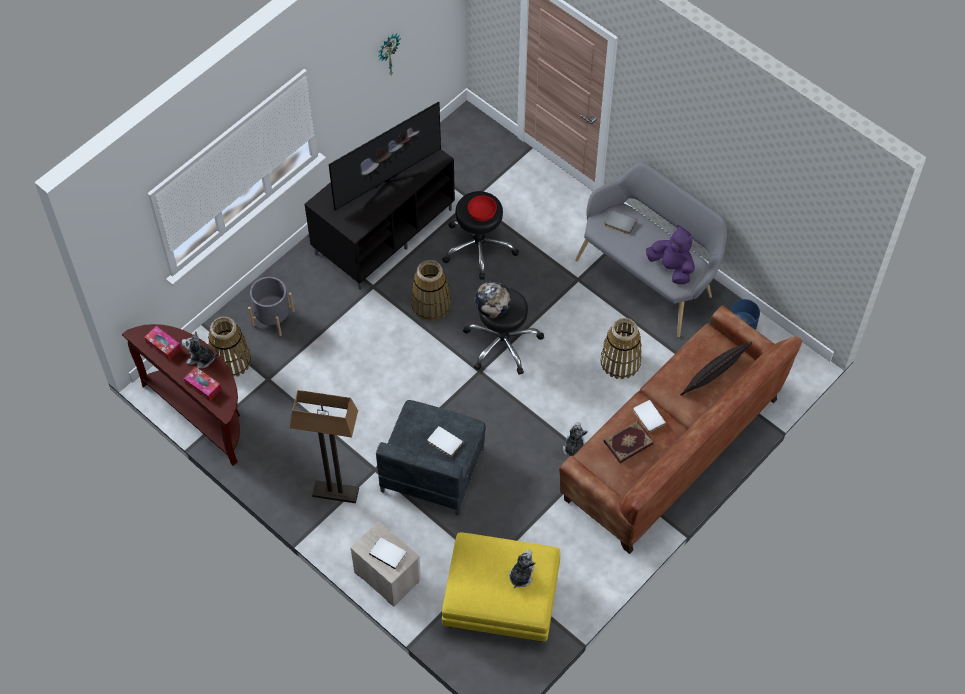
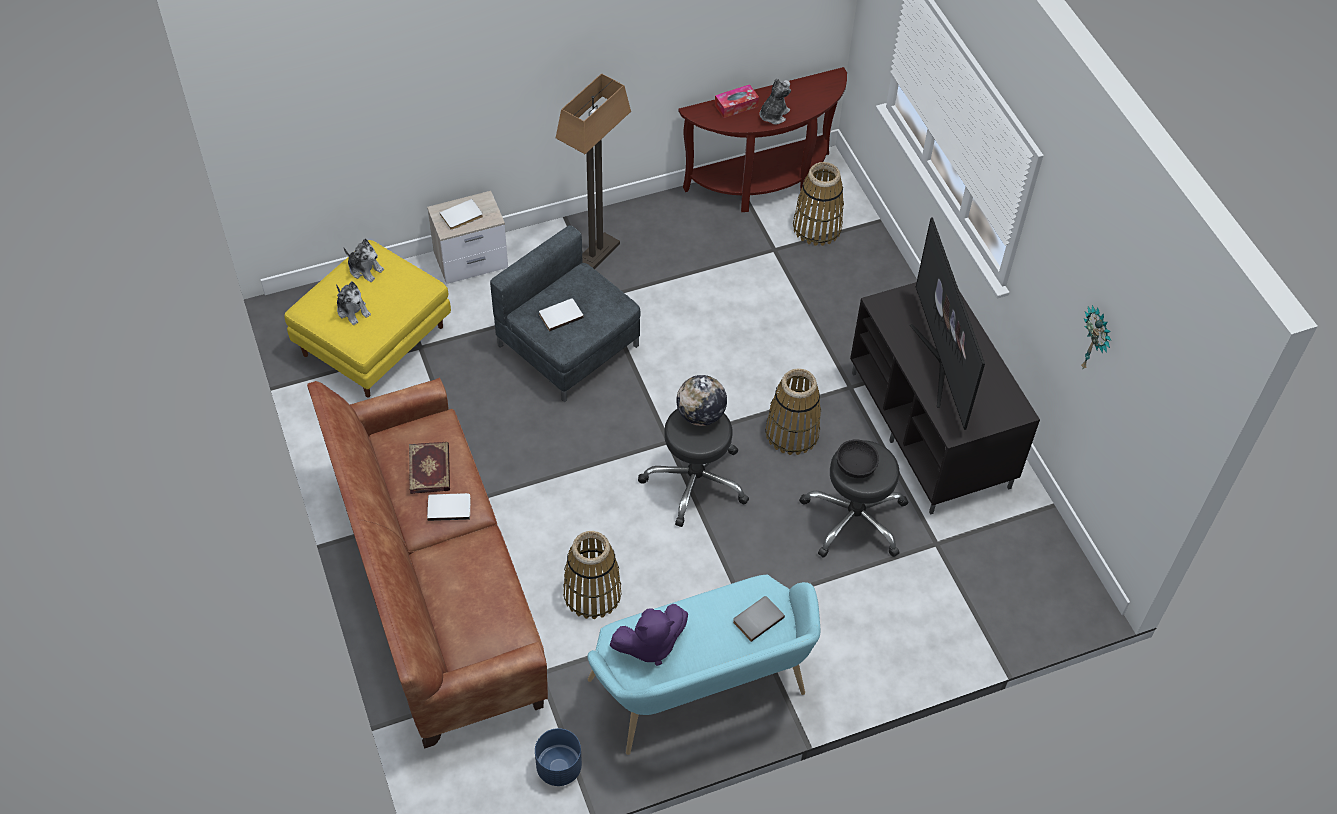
camera: 115 degrees right, 5 degrees down
(163, 346) = (808, 92): tissue box -> none
(273, 318) = (855, 281): grey planter -> none
(482, 213) = (855, 466): red bowl -> black bowl
(574, 448) = (506, 488): plush toy -> plush toy (365, 269)
(649, 276) = (703, 694): grey bench -> turquoise bench
(713, 377) = (456, 608): pillow -> none

